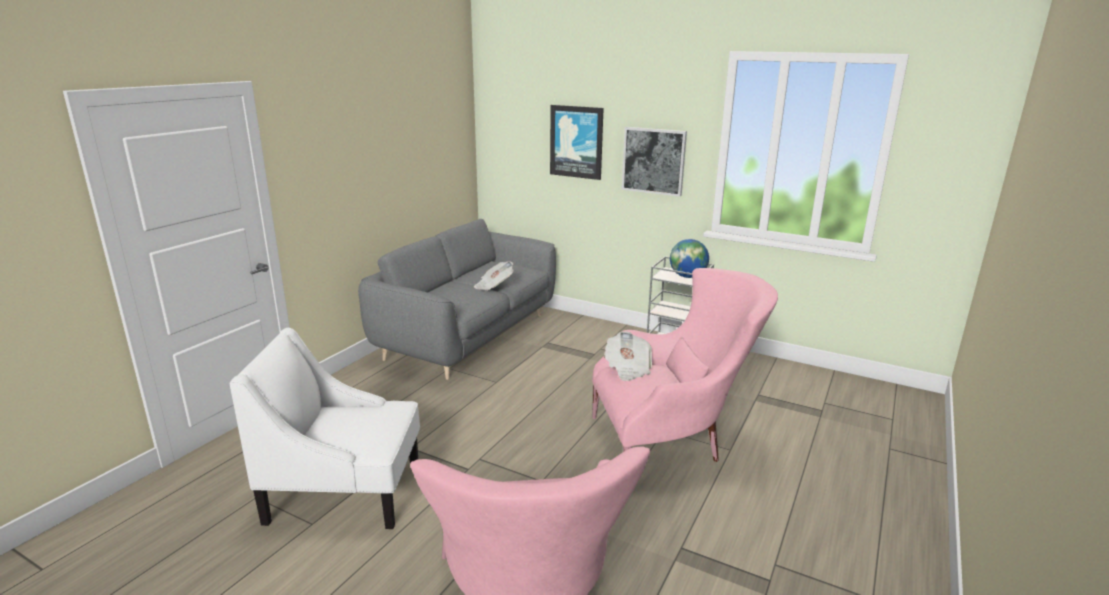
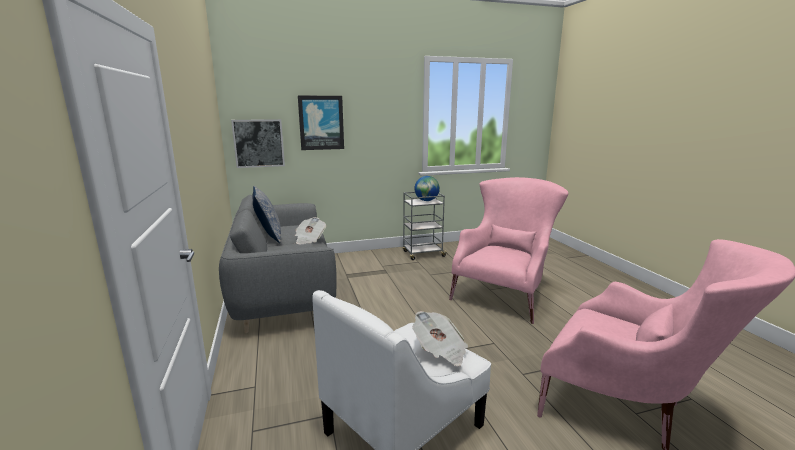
camera: 45 degrees left, 5 degrees down
(471, 271) = (268, 236): none -> pillow
(627, 369) = (482, 252): newspaper -> newspaper (440, 351)
(653, 161) = (381, 130): picture -> picture (259, 143)

